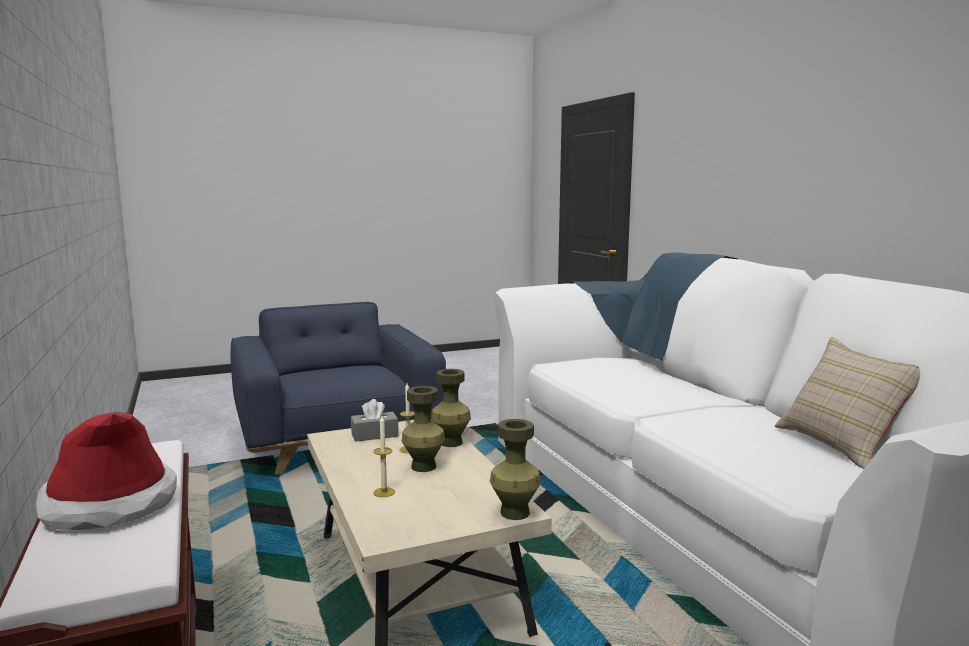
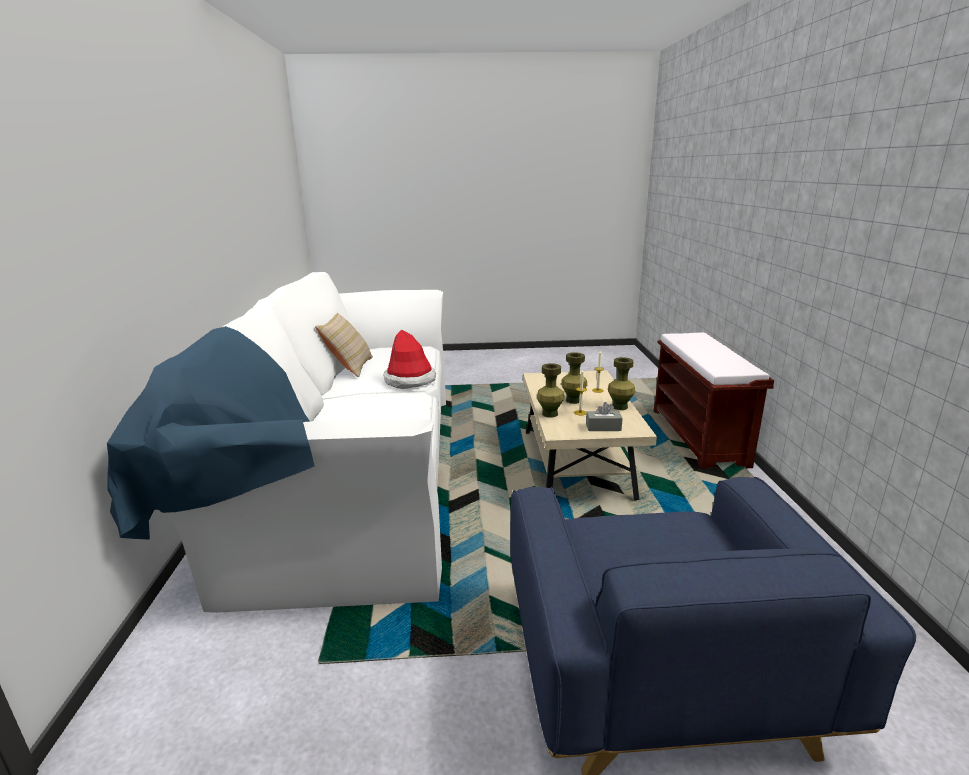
camera: 160 degrees left, 10 degrees up
(110, 504) = (710, 351): hat -> hat (410, 380)
(514, 513) = (537, 375): green vase -> green vase (620, 407)

